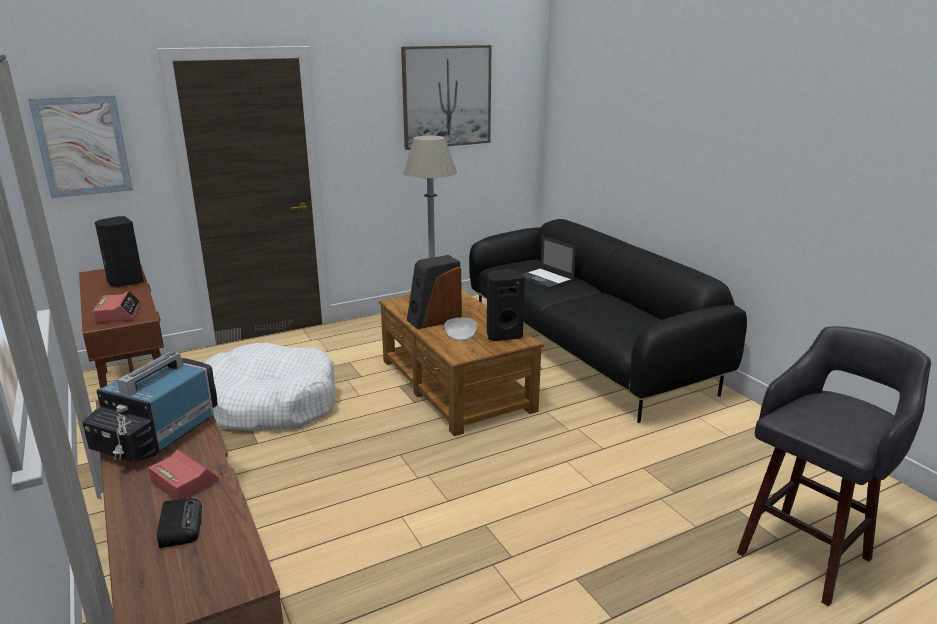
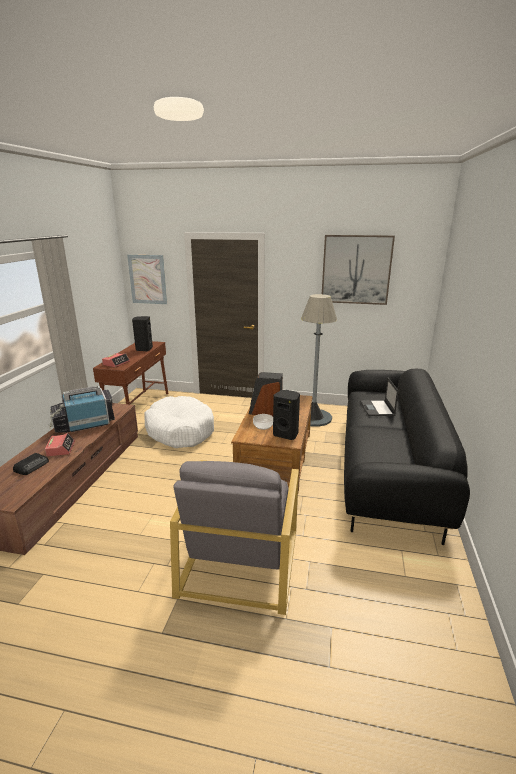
camera: 40 degrees right, 0 degrees up
(579, 504) = (240, 560): none -> grey armchair
(807, 553) = (335, 692): grey stool -> none

